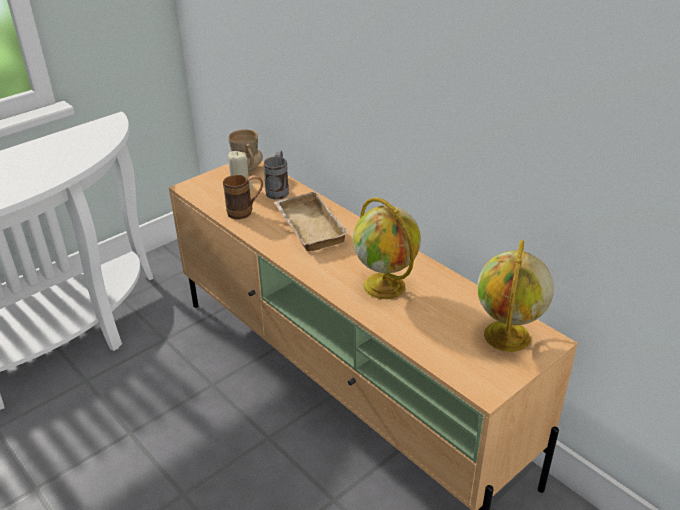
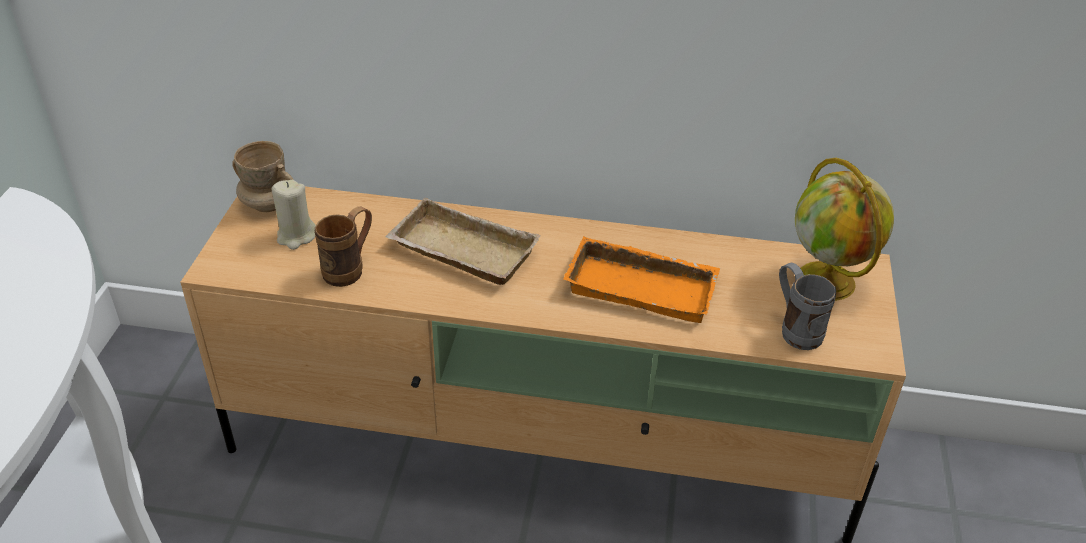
camera: 40 degrees left, 5 degrees up
(279, 190) = (357, 217): grey mug -> grey mug (795, 329)
(385, 286) = (643, 286): globe -> orange tray

